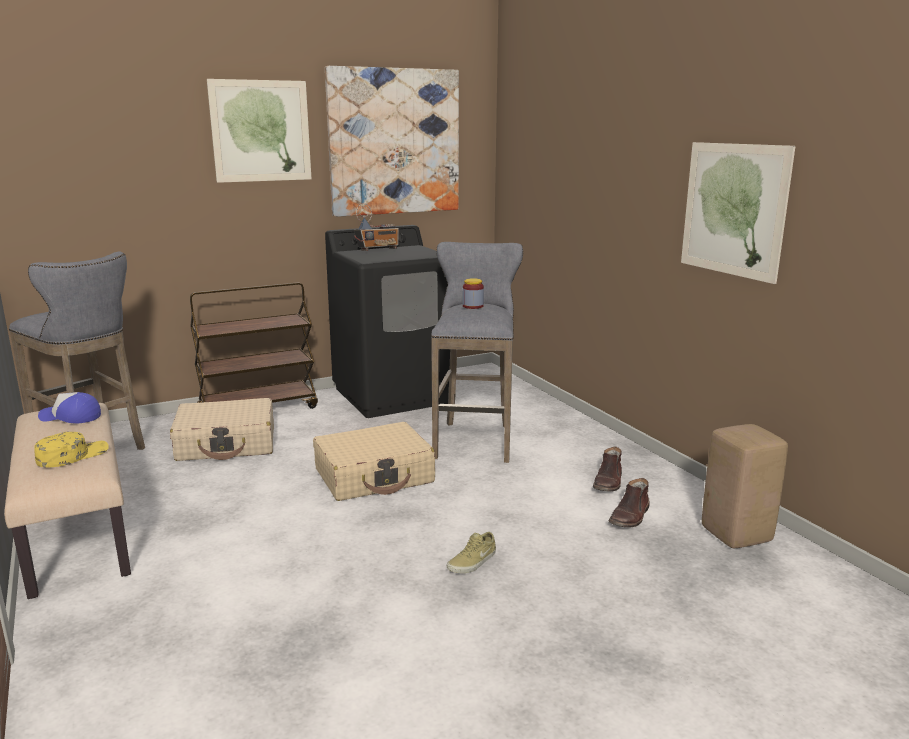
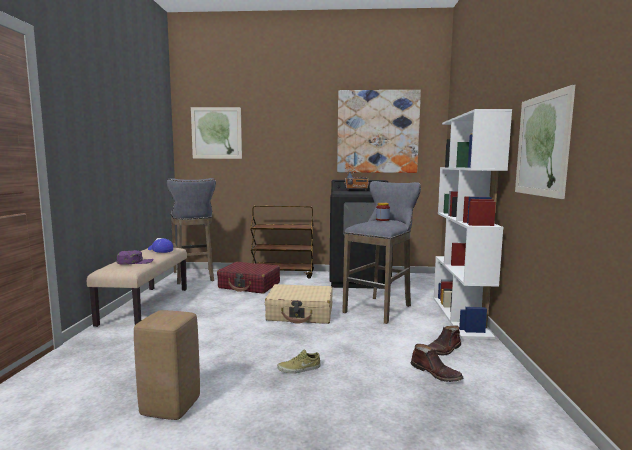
camera: 30 degrees right, 10 degrees down
(72, 455) = (135, 262): yellow cap -> purple cap
(227, 444) = (249, 285): beige suitcase -> red suitcase
(261, 131) = (301, 125): picture -> picture (216, 133)
(583, 428) = (461, 316): none -> white bookcase
(630, 516) = (436, 373): brown boot -> brown boot turned 105 degrees counterclockwise
(734, 534) = (512, 408): beige stool -> beige stool (170, 406)

